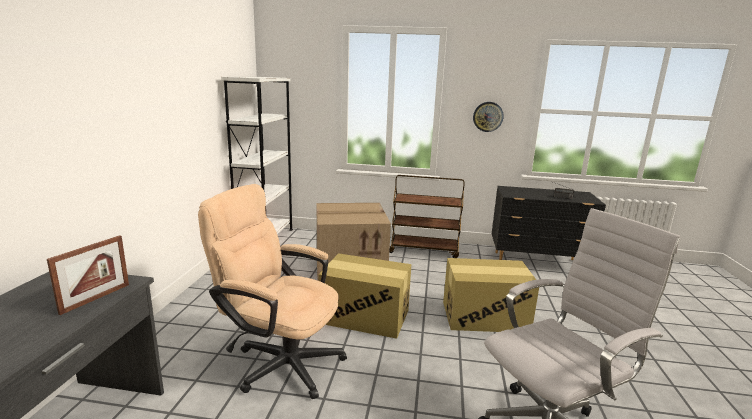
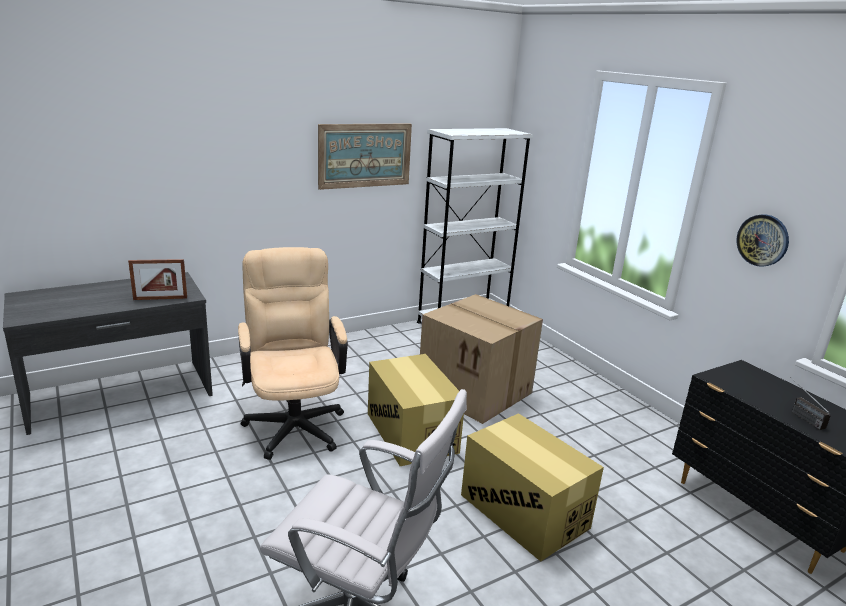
camera: 50 degrees right, 5 degrees up
(186, 103) = (365, 155): none -> picture
(424, 250) = (611, 412): brown cart -> none

